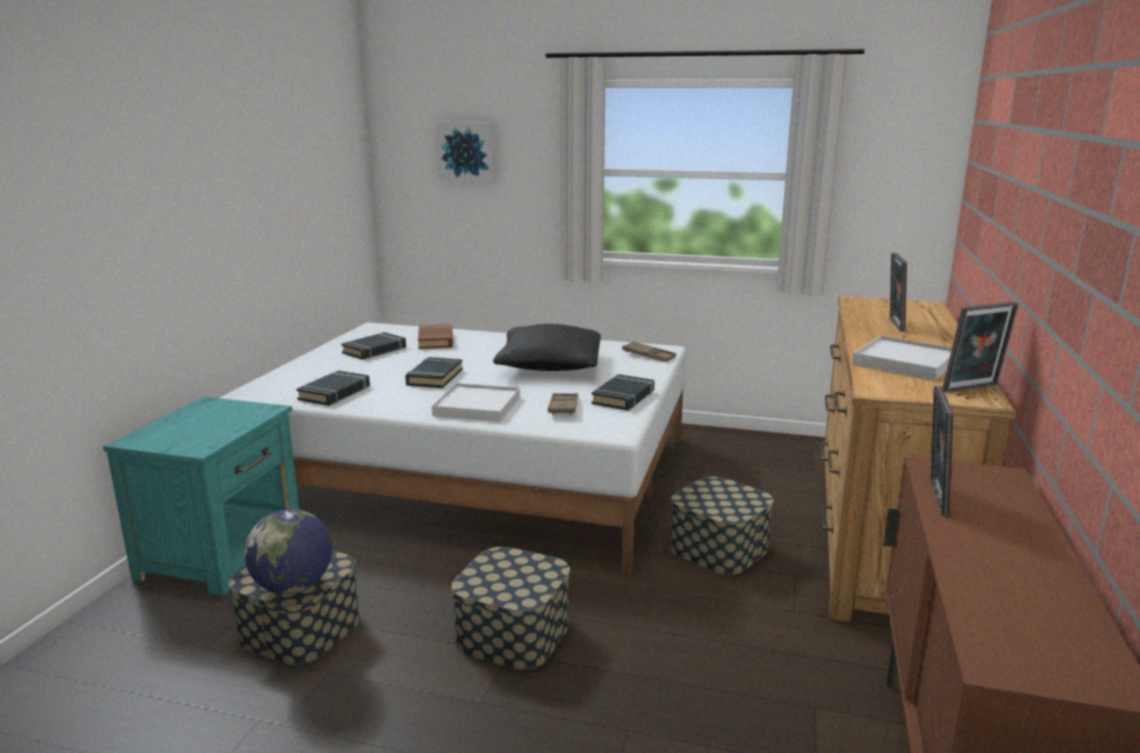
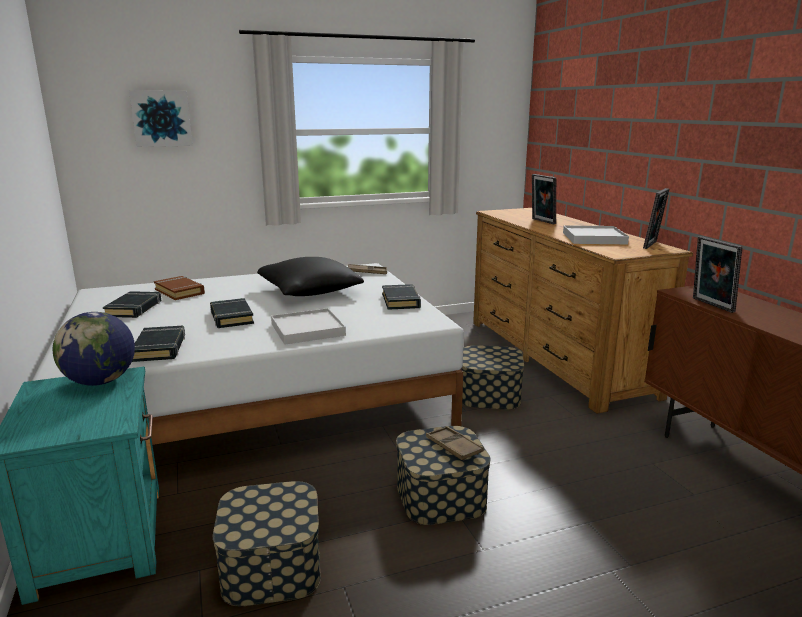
camera: 35 degrees left, 0 degrees up
(293, 587) = (286, 523): globe -> globe (100, 381)
(563, 407) = (373, 316): brown tray -> brown tray (453, 447)

